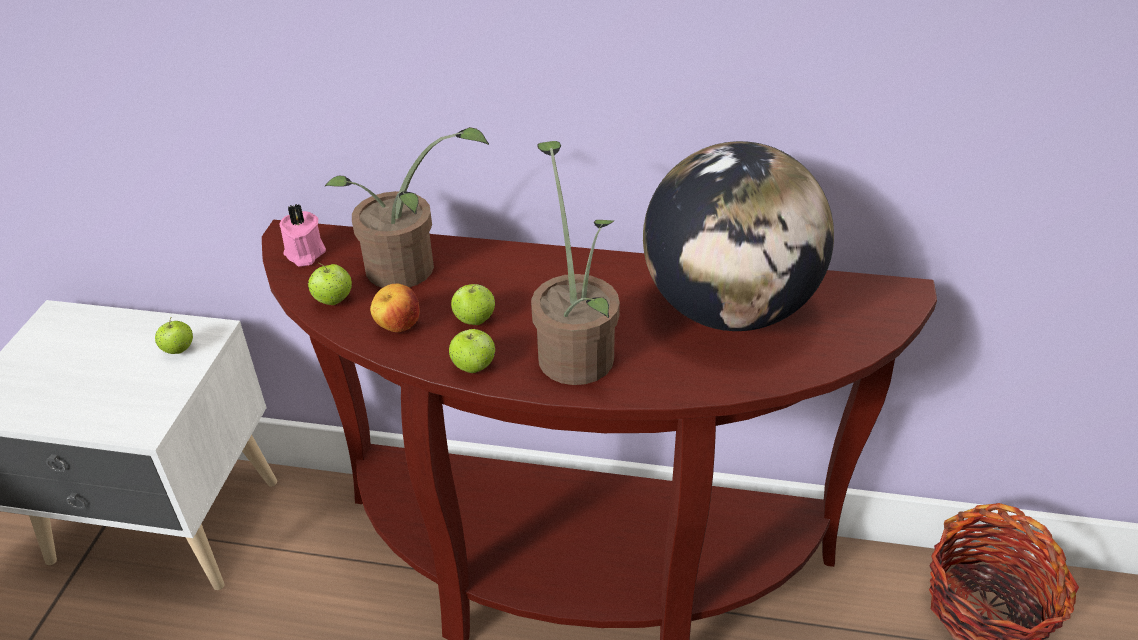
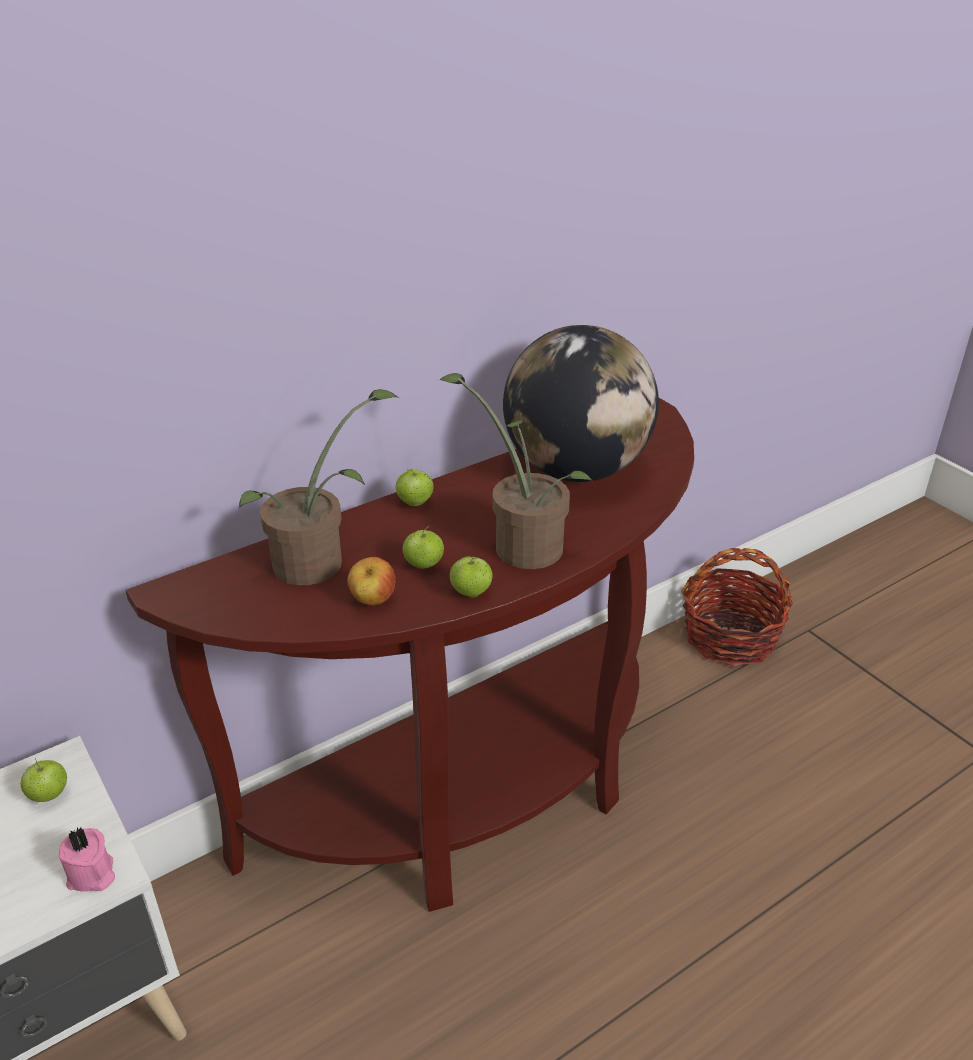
camera: 45 degrees left, 5 degrees down
(304, 254) = (204, 597): pink candle -> pink candle (92, 875)
(333, 301) = (289, 614): apple -> apple (415, 503)

